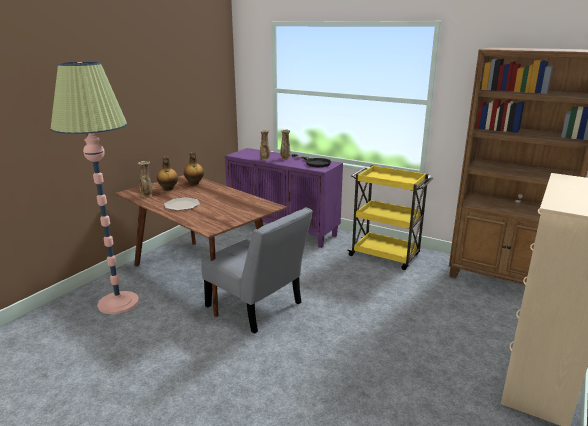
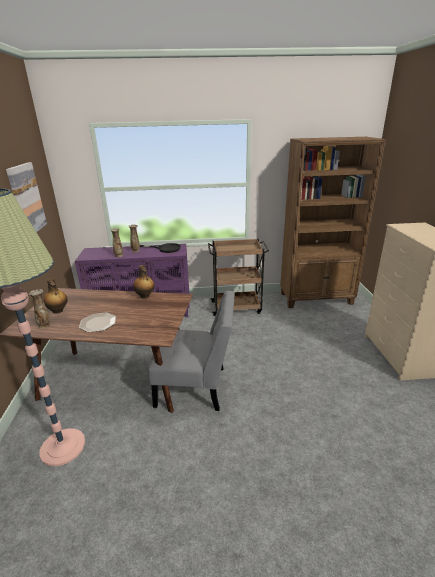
camera: 35 degrees left, 5 degrees up
(190, 88) = (26, 199): none -> picture
(194, 183) = (77, 297): bottle -> bottle (145, 296)
(385, 255) = (237, 307): yellow cart -> brown cart

